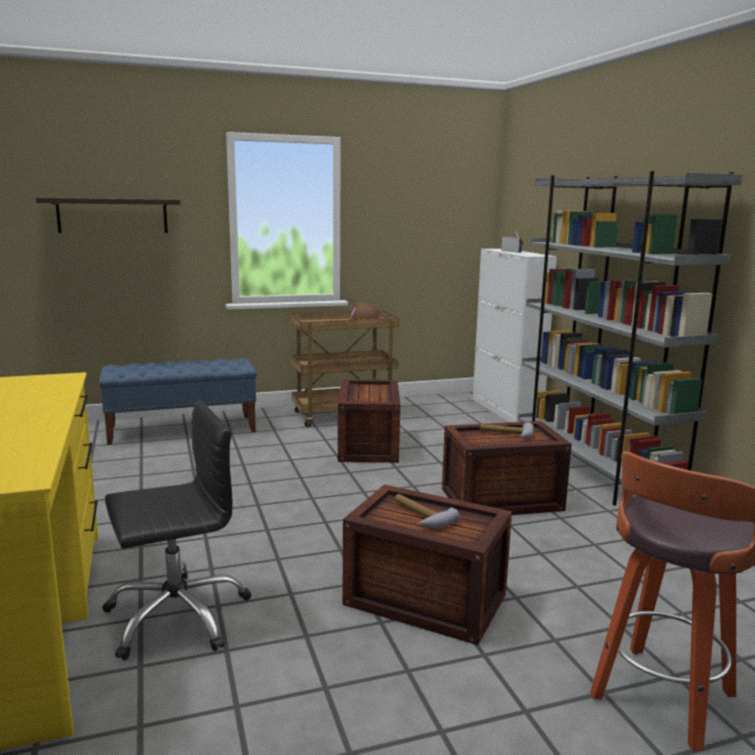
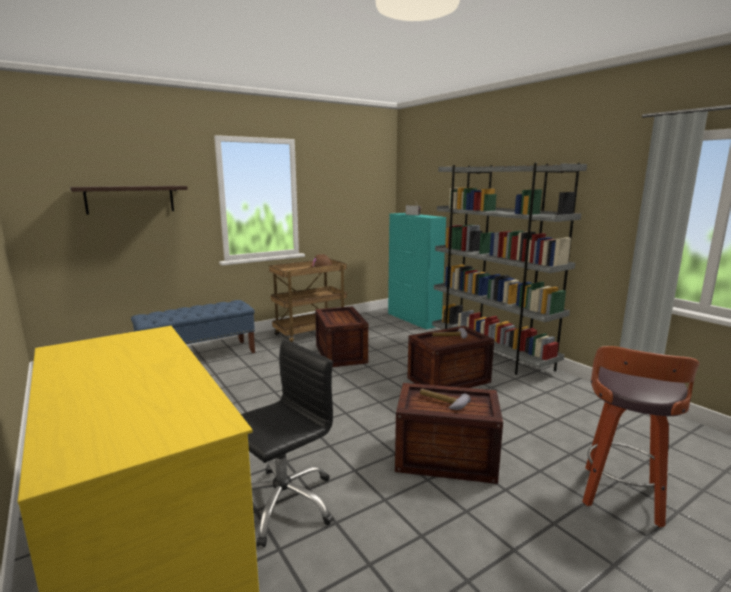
camera: 15 degrees left, 0 degrees up
(506, 411) = (413, 319): white cabinet -> turquoise cabinet

